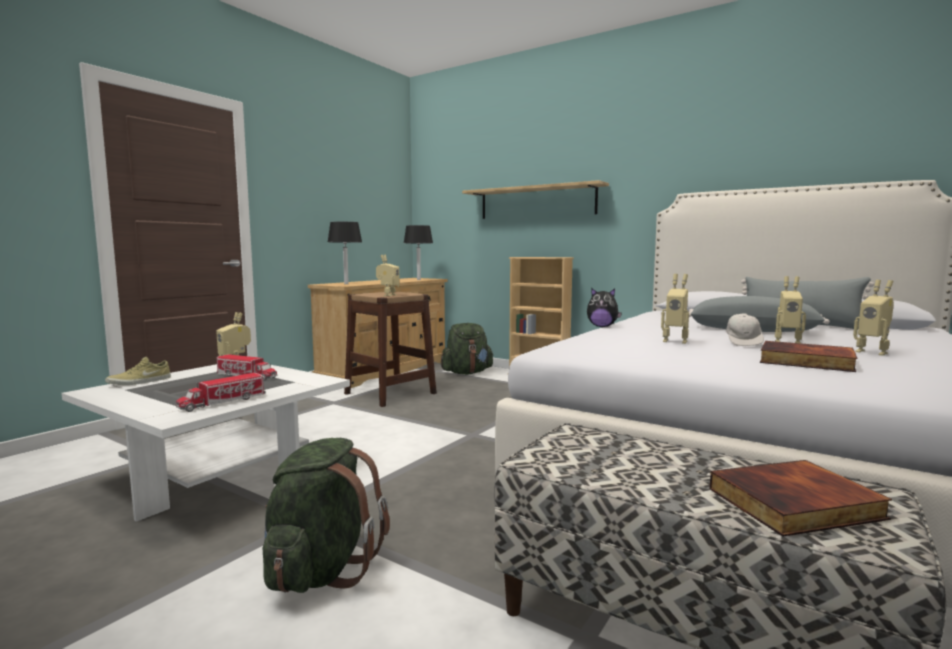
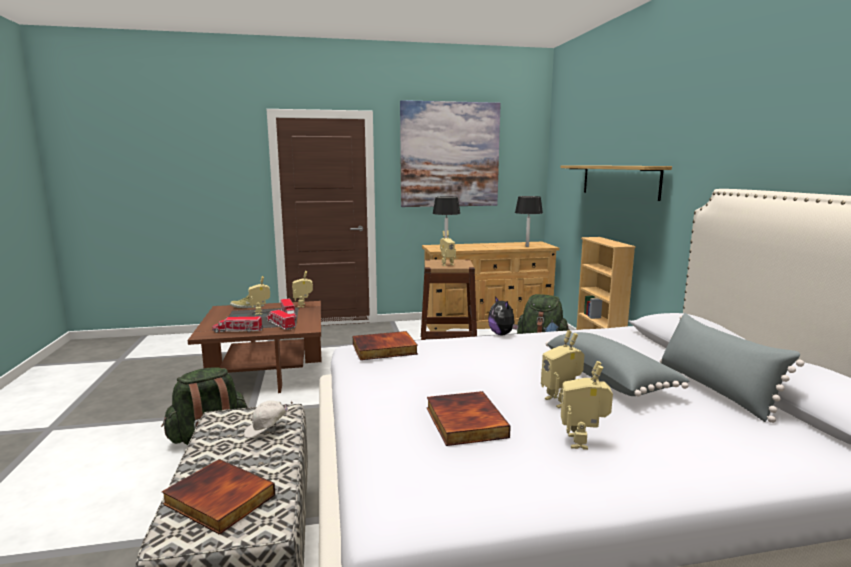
camera: 45 degrees right, 5 degrees up
(218, 476) = (266, 371): white coffee table -> brown coffee table
(269, 385) = (280, 325): none -> toy truck
(329, 174) = (450, 155): none -> picture
(583, 345) = (384, 349): none -> book
(675, 341) = (457, 367): toy robot -> toy robot (261, 312)
(743, 342) = (513, 387): white cap -> white cap (267, 430)

